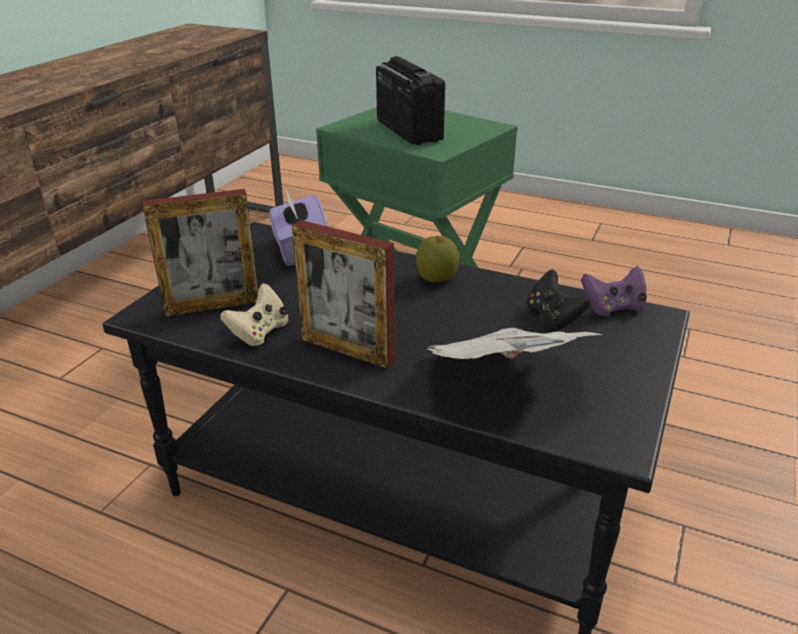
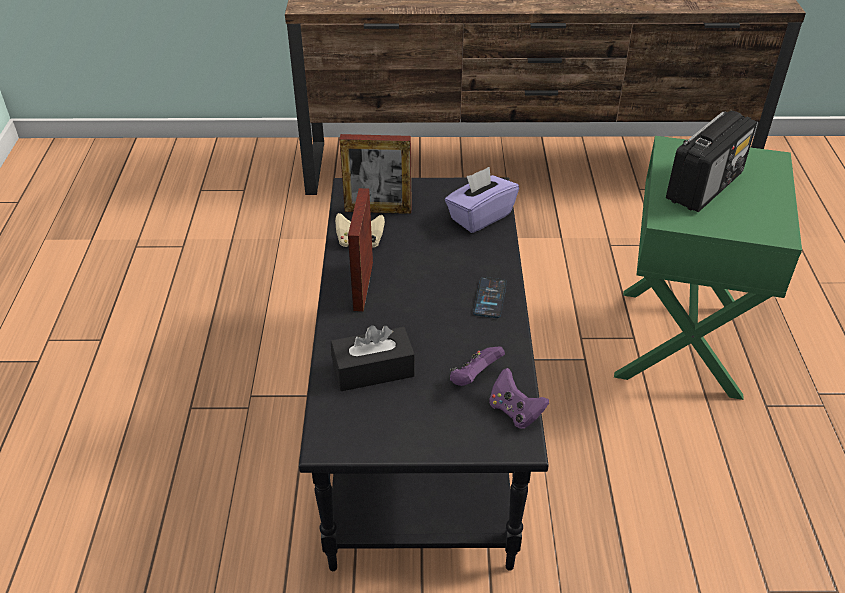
camera: 65 degrees right, 10 degrees up
(212, 306) = (378, 210): picture frame -> picture frame turned 45 degrees counterclockwise
(436, 278) = (490, 298): apple -> phone
(505, 379) = (373, 370): newspaper -> black tissue box
(553, 317) = (474, 377): black game controller -> purple game controller

